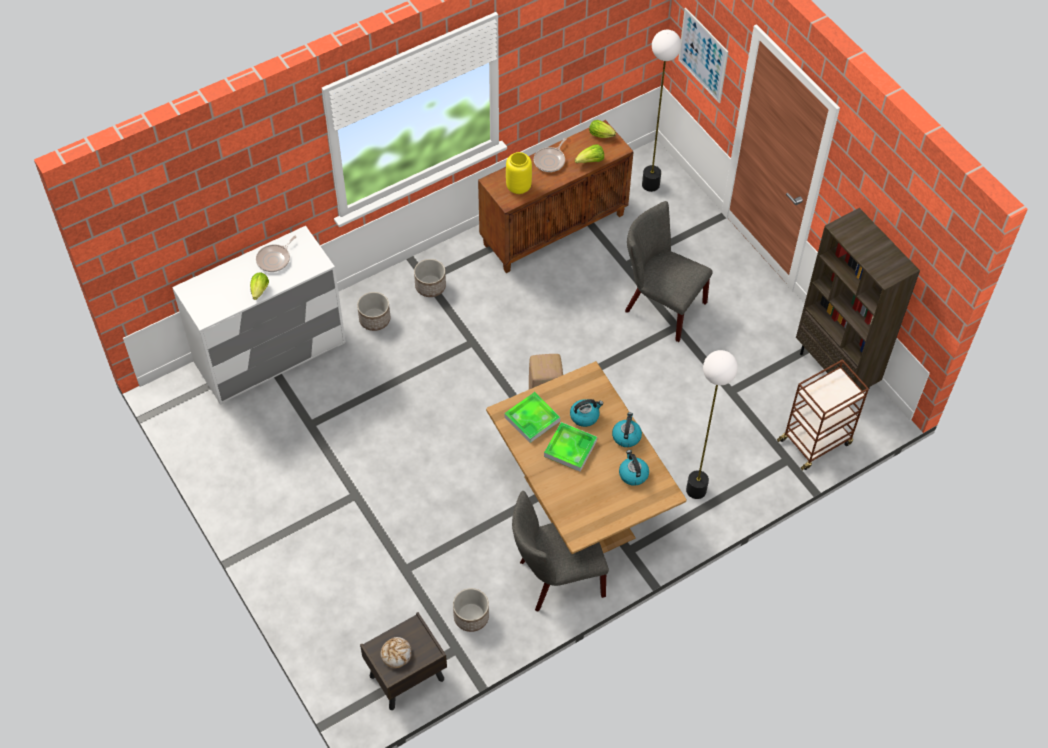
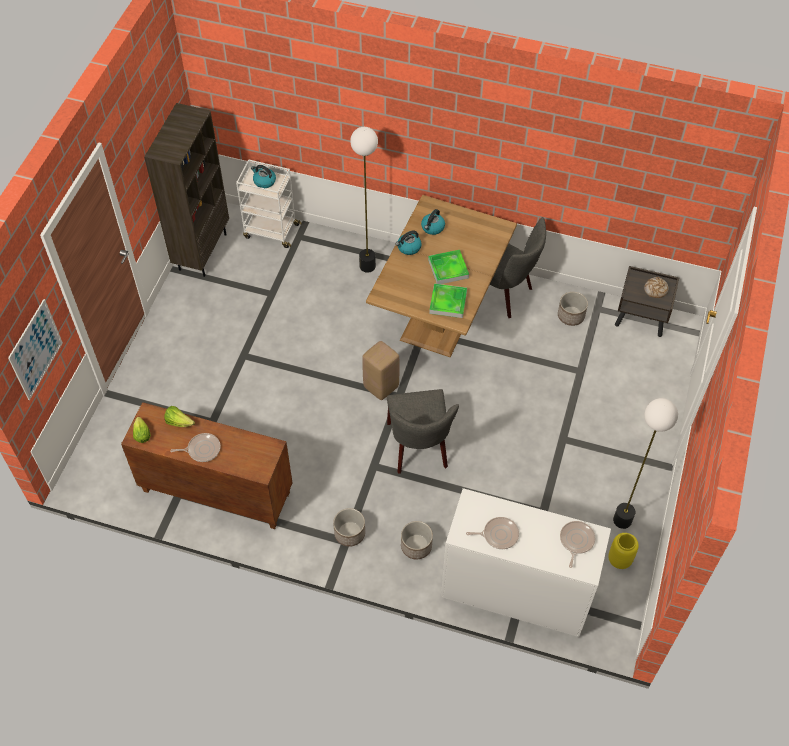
camera: 130 degrees left, 0 degrees up
(216, 301) = (576, 541): none -> frying pan
(259, 292) = (537, 518): lettuce -> none
(518, 186) = (250, 451): yellow vase -> yellow vase (619, 560)
(585, 416) = (416, 277): kettle -> kettle (264, 181)
(651, 185) = (111, 459): floor lamp -> floor lamp (622, 520)
(660, 305) = (232, 376): grey chair -> grey chair (419, 449)
(816, 441) = (271, 231): brown cart -> white cart

